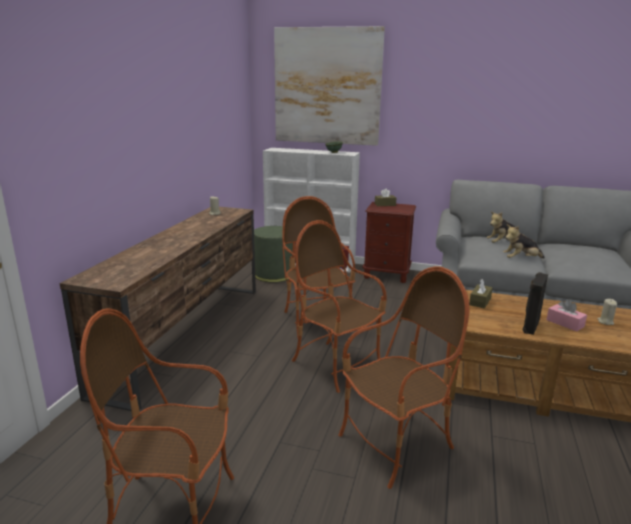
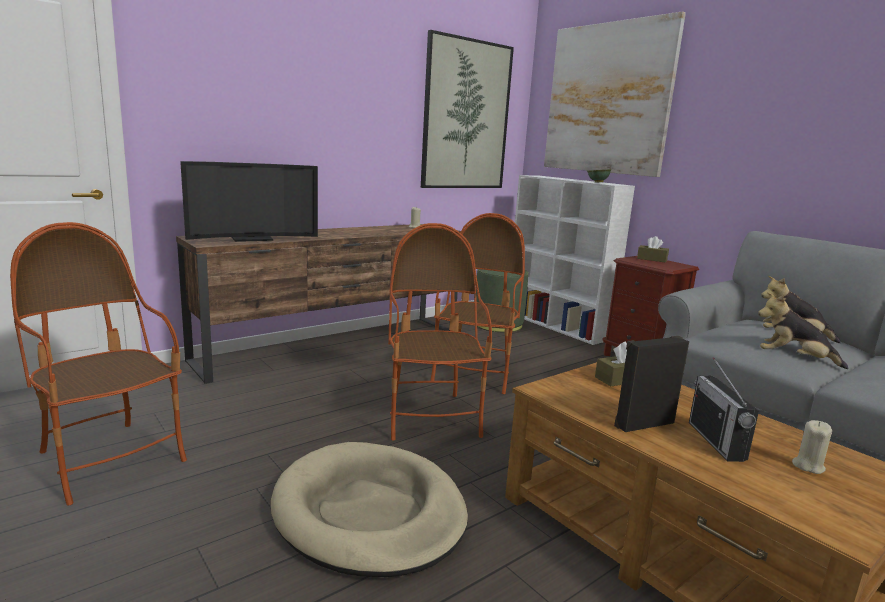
camera: 35 degrees right, 5 degrees down
(136, 266) = (251, 239): none -> television
(221, 106) = (466, 115): none -> picture
(396, 445) = (369, 513): armchair -> beige dog bed
(565, 323) = (716, 441): pink tissue box -> radio

